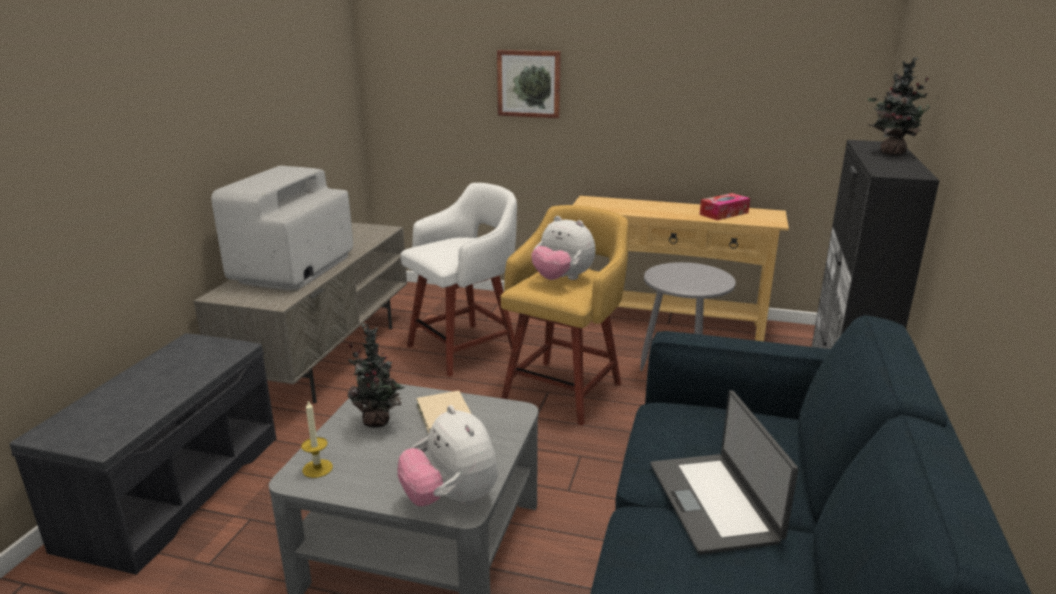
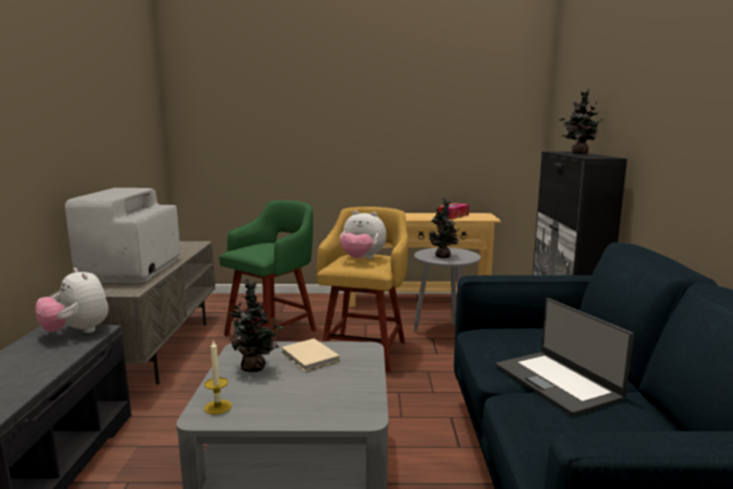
camera: 15 degrees left, 10 degrees down
(451, 499) = (350, 412): plush toy -> plush toy (77, 332)
(465, 348) = (273, 332): white stool -> green stool
(529, 83) = (303, 132): picture -> none
(680, 281) = (444, 257): none -> potted plant

